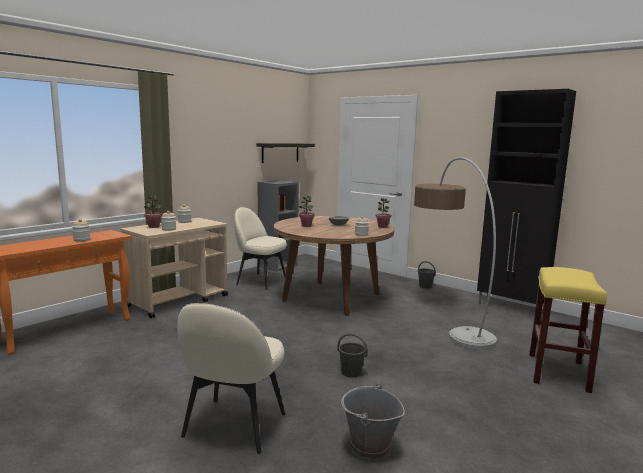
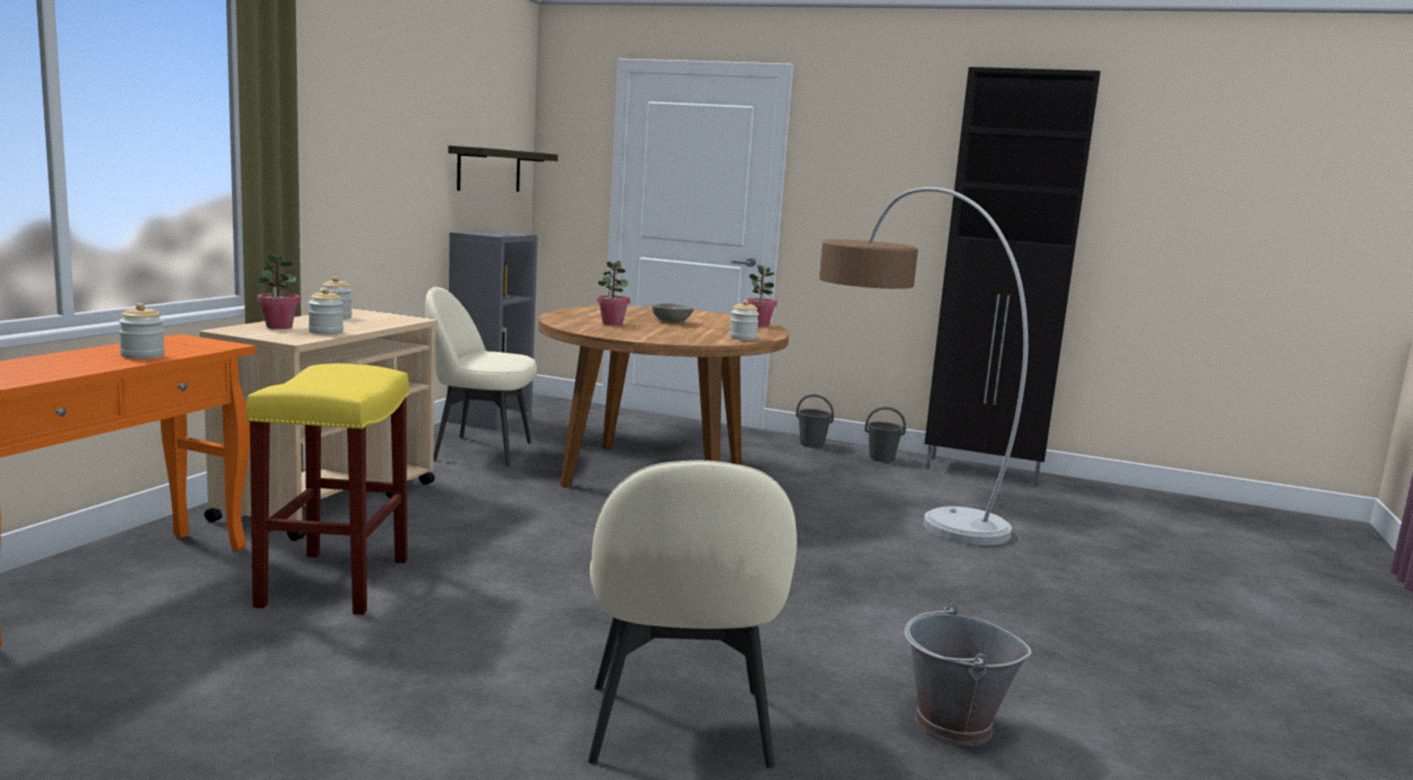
camera: 20 degrees left, 0 degrees up
(351, 372) = (813, 605): grey bucket -> grey bucket (882, 458)
(558, 373) = (1136, 569): yellow stool -> yellow stool (335, 583)

